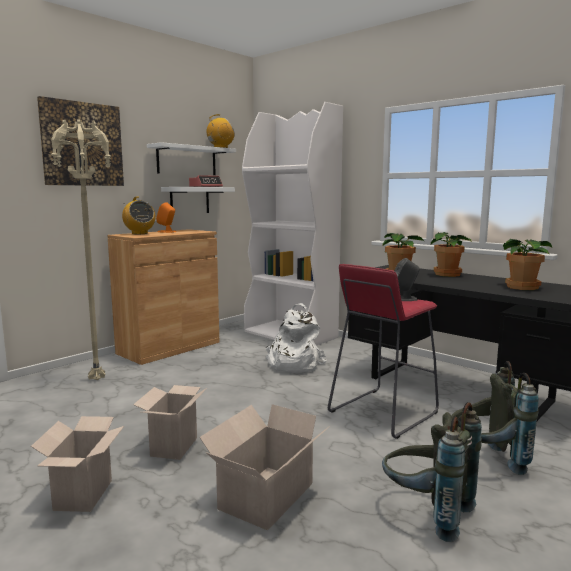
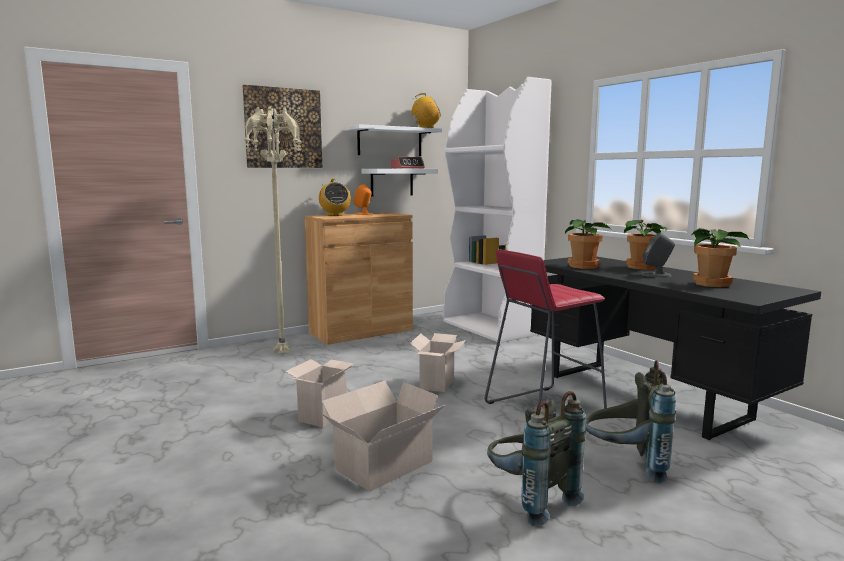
camera: 15 degrees right, 0 degrees up
(84, 496) = (230, 444): cardboard box -> cardboard box (438, 384)
(293, 364) = (476, 356): white backpack -> none
(403, 299) = (569, 290): grey speaker -> grey speaker (656, 275)

